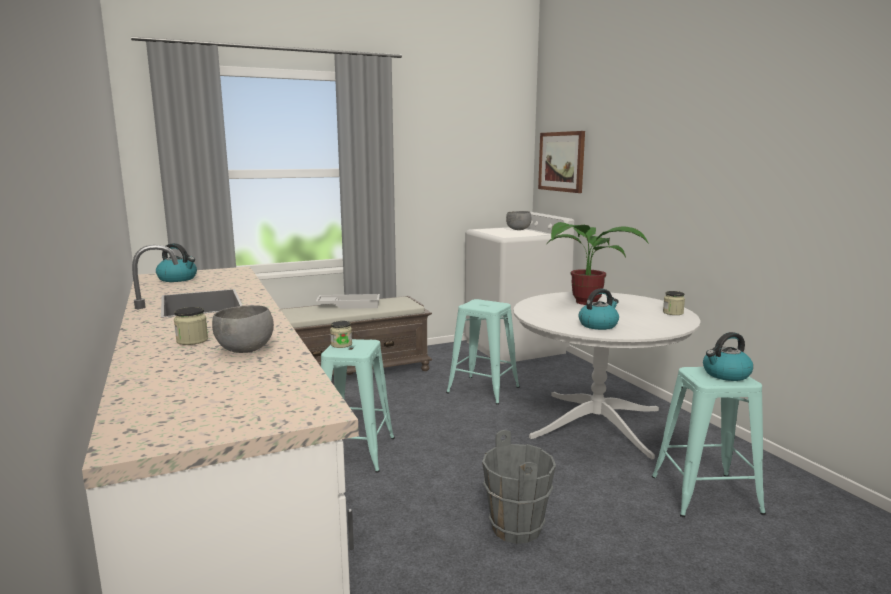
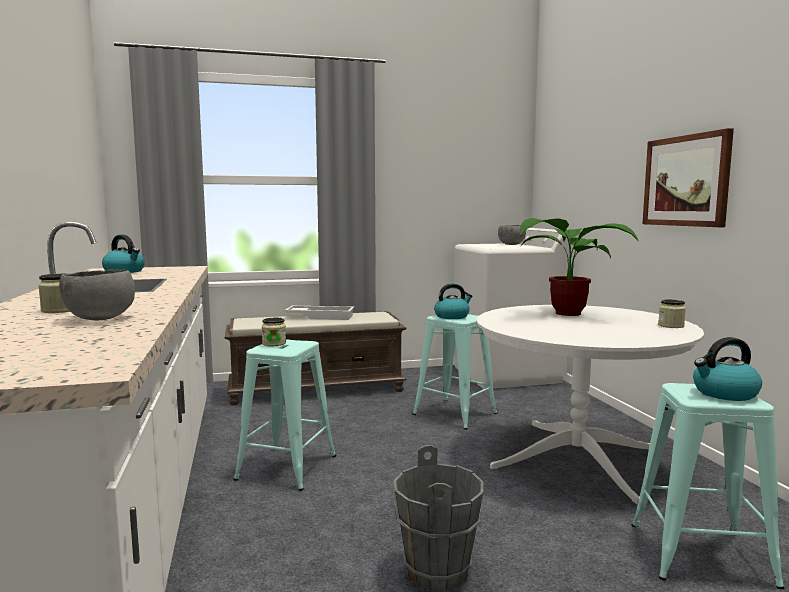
camera: 10 degrees right, 5 degrees down
(562, 161) = (560, 170): picture -> picture (686, 181)
(598, 325) = (570, 333): kettle -> kettle (452, 316)

